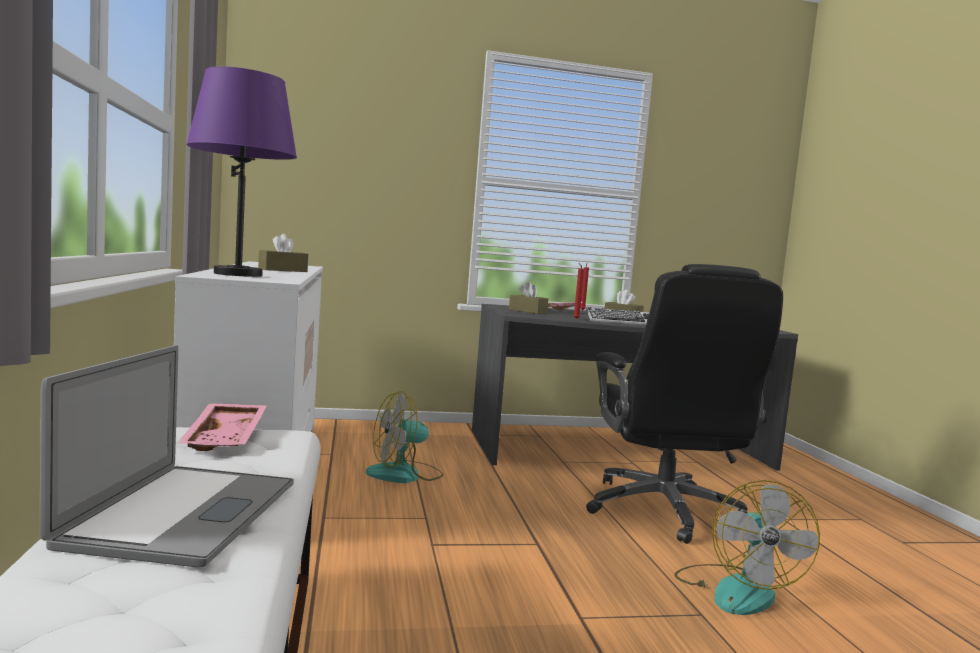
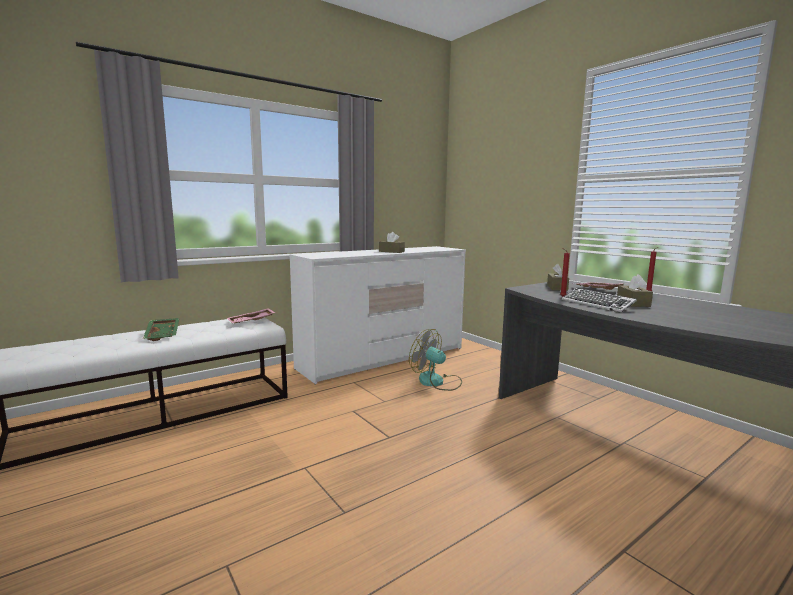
camera: 65 degrees right, 5 degrees up
(183, 513) = (164, 334): laptop -> green tray
(238, 274) = (330, 253): purple table lamp -> none
(664, 511) = (522, 475): black office chair -> none
(737, 589) = (402, 527): fan -> none

